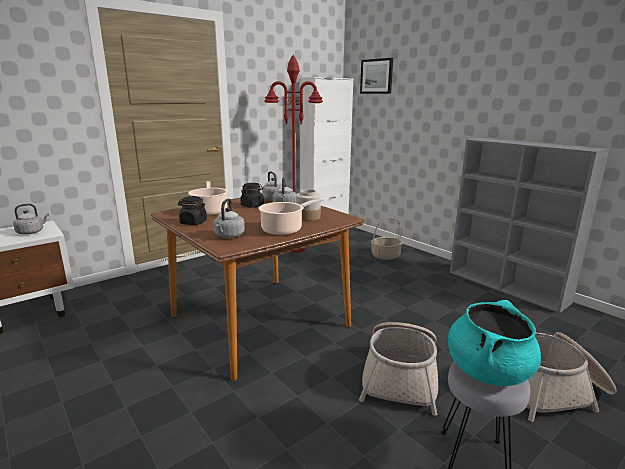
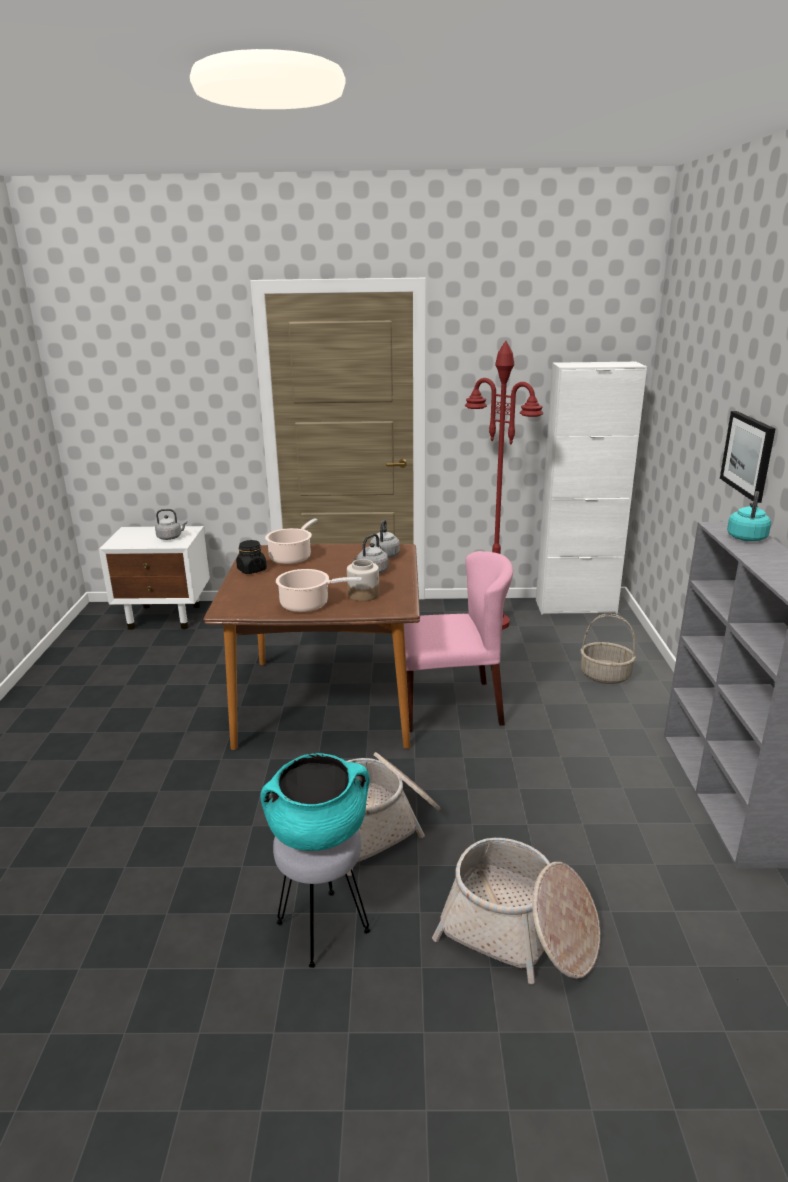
camera: 40 degrees right, 5 degrees up
(229, 236) = (248, 597): grey kettle -> none
(252, 205) = (344, 560): black jar -> none
(336, 295) = (449, 705): none -> pink chair
(376, 76) = (679, 368): picture -> picture (748, 455)
(500, 140) = (746, 537): none -> turquoise kettle

